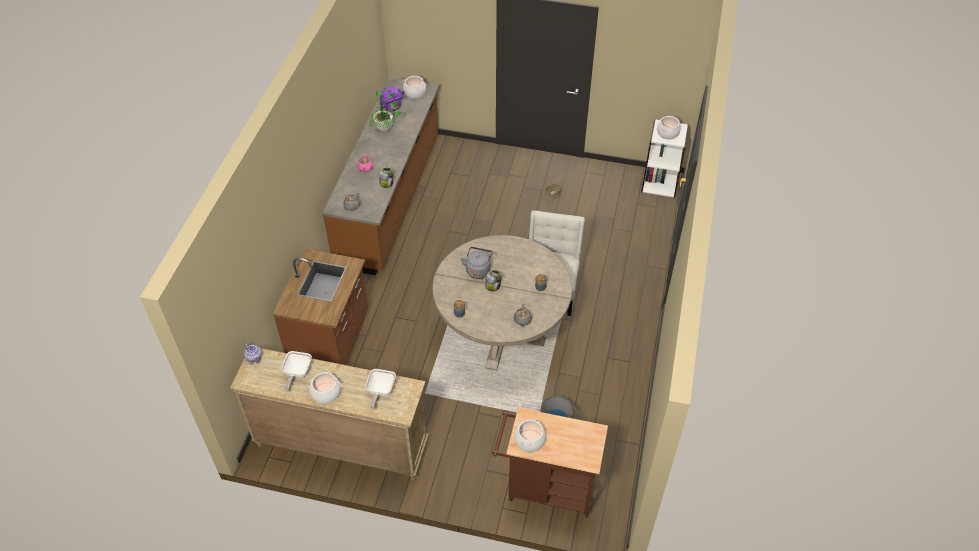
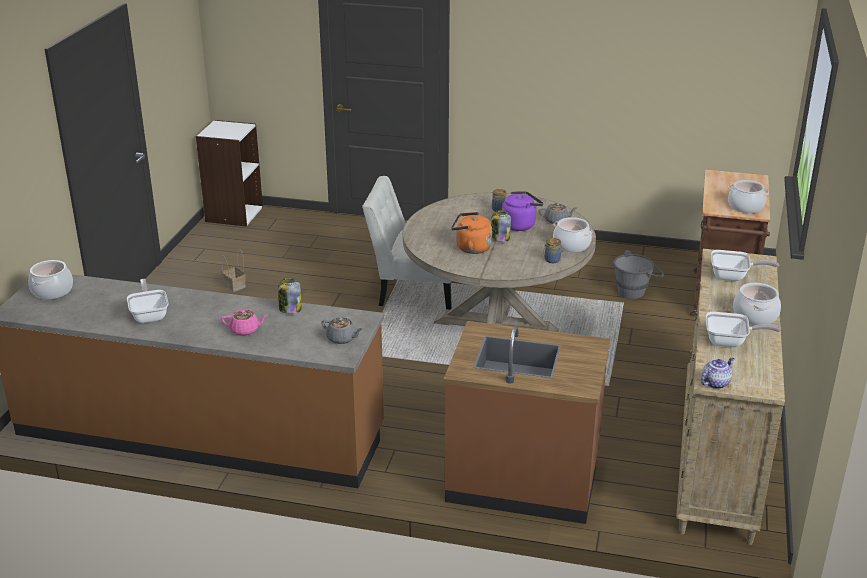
camera: 90 degrees left, 20 degrees down
(386, 131) = (149, 315): potted plant -> frying pan
(392, 107) = (83, 311): purple kettle -> purple kettle (520, 225)
(478, 270) = (471, 248): grey kettle -> orange kettle
(667, 133) = (226, 130): cooking pot -> cooking pot (571, 245)

